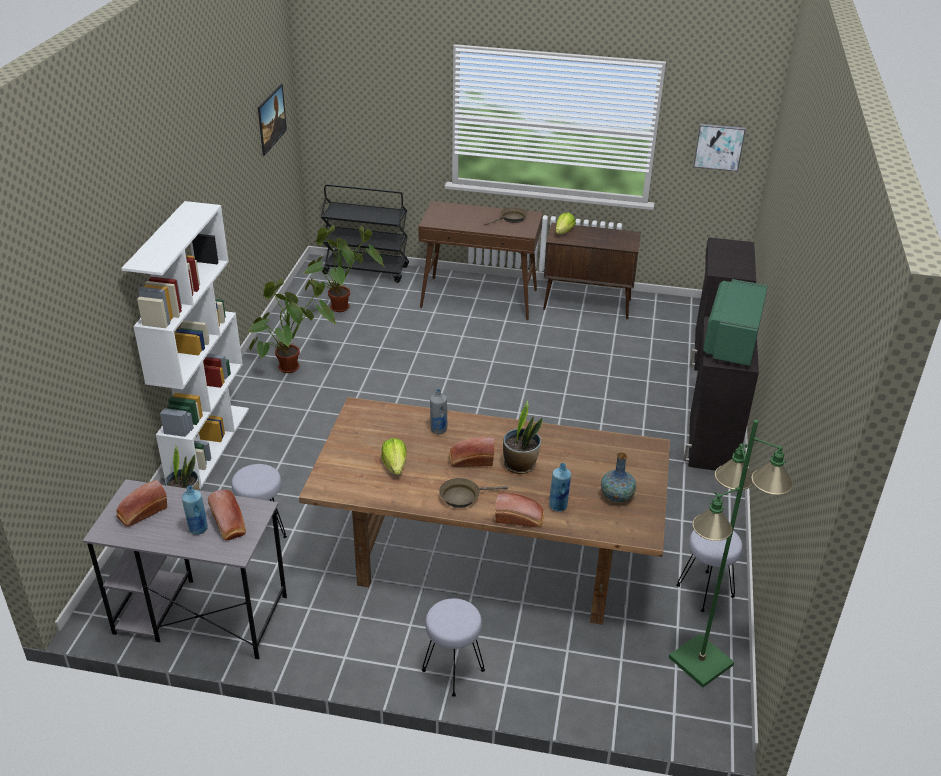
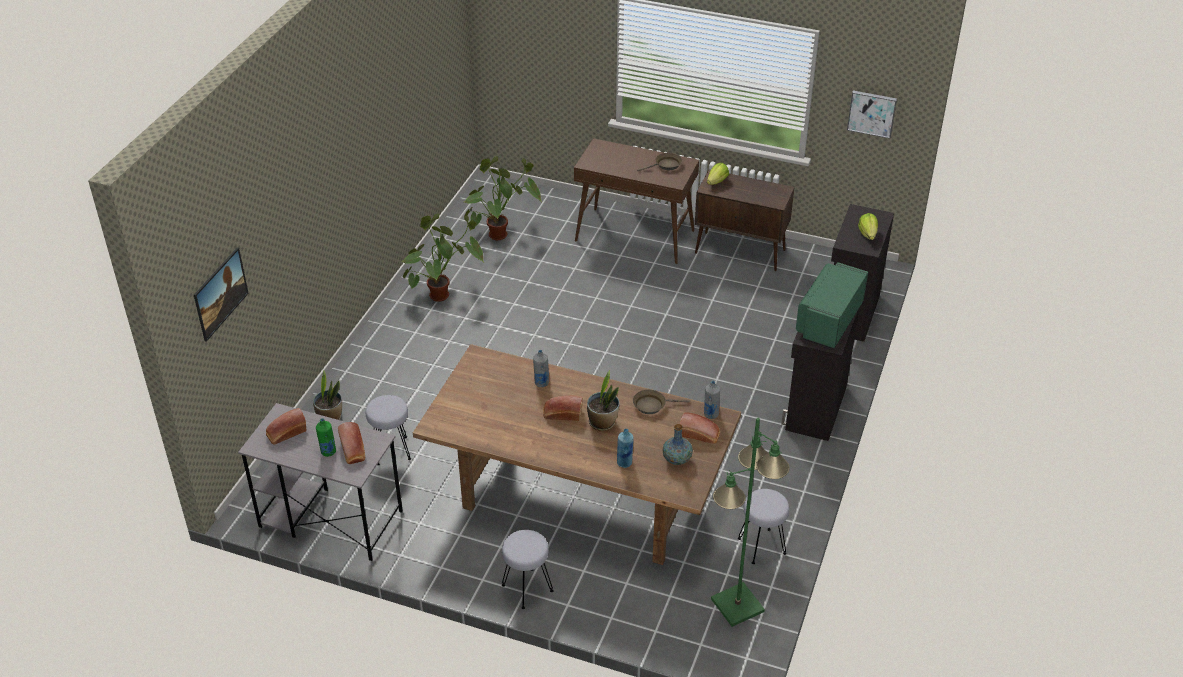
camera: 10 degrees right, 5 degrees up
(198, 529) = (328, 452): blue bottle -> green bottle
(208, 444) = (356, 366): white bookcase -> none
(273, 131) = (441, 68): picture -> picture (223, 305)
(367, 270) = (532, 195): black cart -> none
(395, 466) = (497, 413): lettuce -> lettuce (868, 234)
(463, 496) = (547, 446): brown frying pan -> brown frying pan (652, 405)
(520, 518) = (589, 470): bread -> bread (700, 435)
(638, 445) = (711, 414): none -> grey bottle

